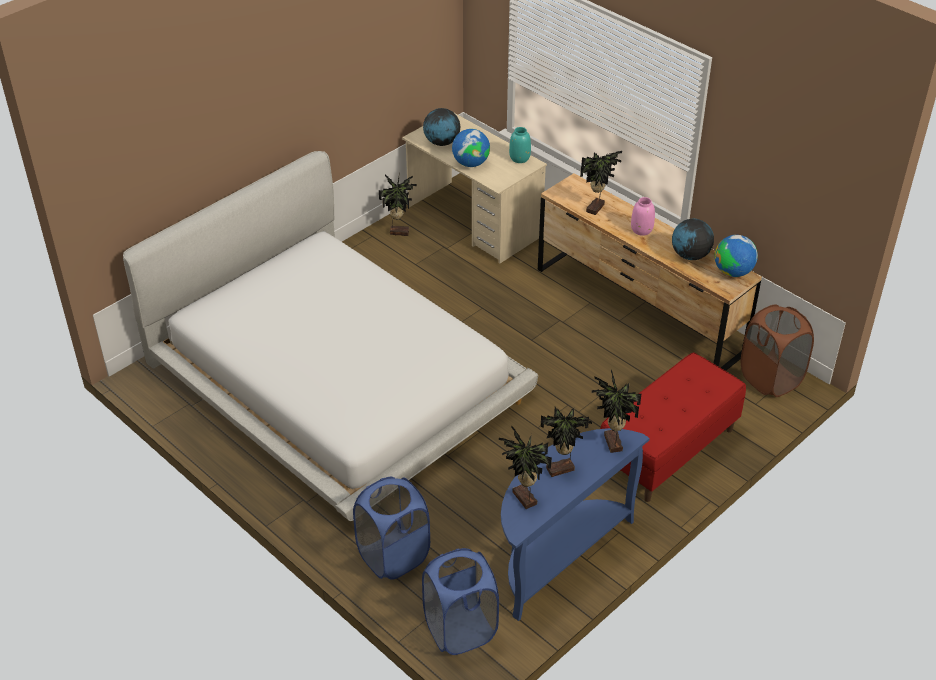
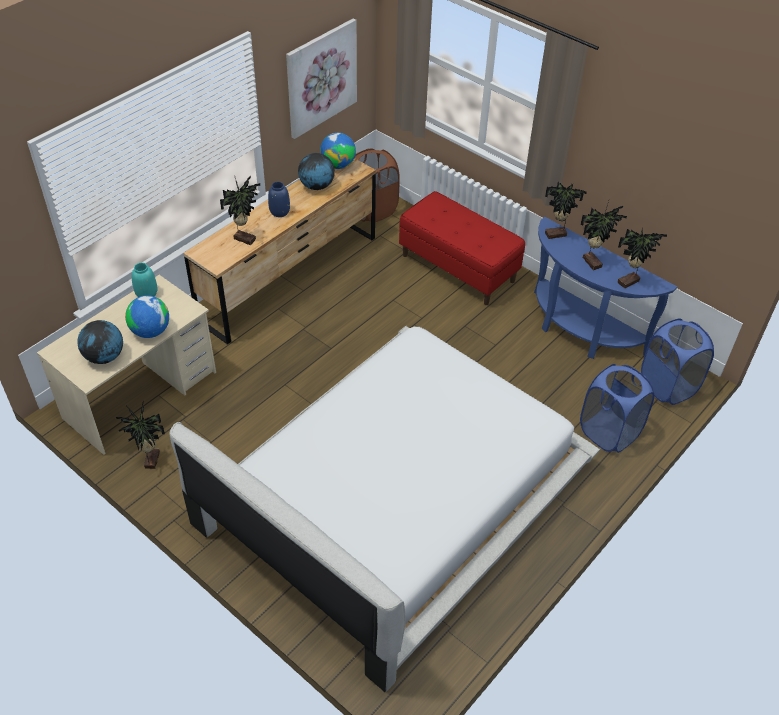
camera: 95 degrees left, 5 degrees up
(641, 230) = (279, 212): pink vase -> blue vase
(781, 185) = (321, 78): none -> picture

